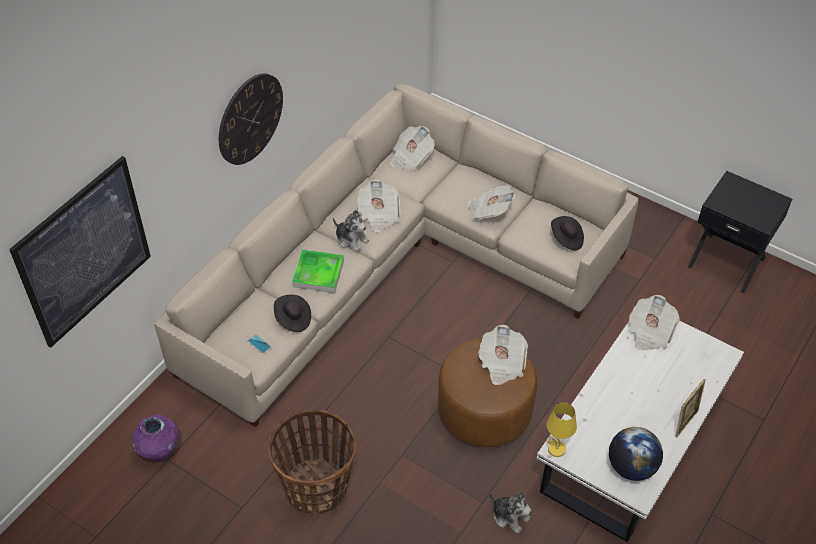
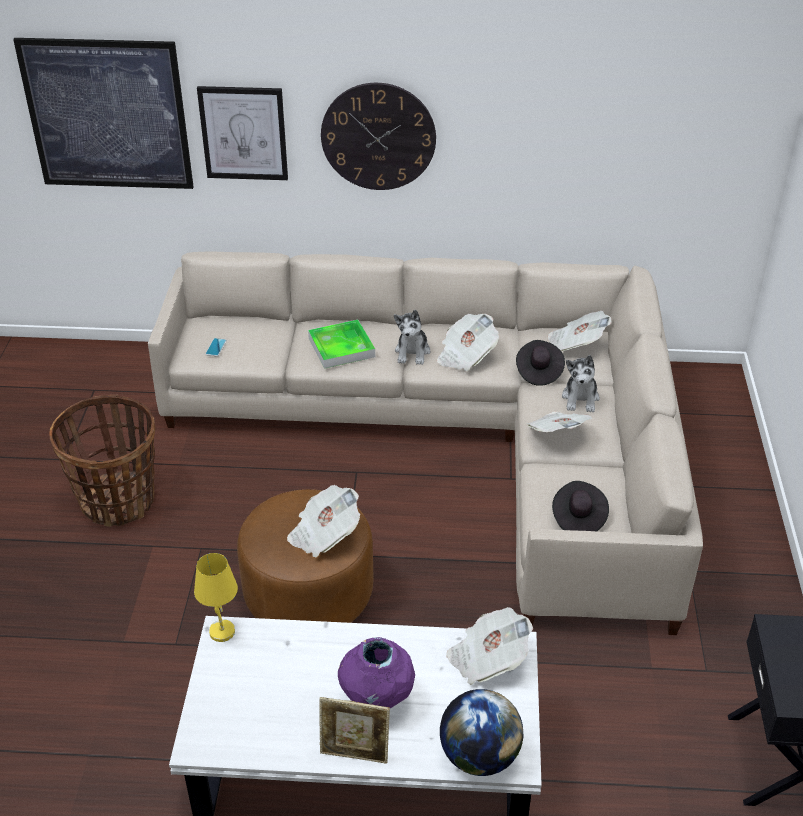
camera: 60 degrees right, 10 degrees down
(159, 451) = (100, 381): purple vase -> purple vase (376, 701)
(174, 186) = (243, 133): none -> picture
(293, 319) = (267, 357): black hat -> black hat (538, 371)
(509, 516) = (169, 677): plush toy -> plush toy (580, 398)
(631, 467) = (238, 719): globe -> globe (479, 756)

